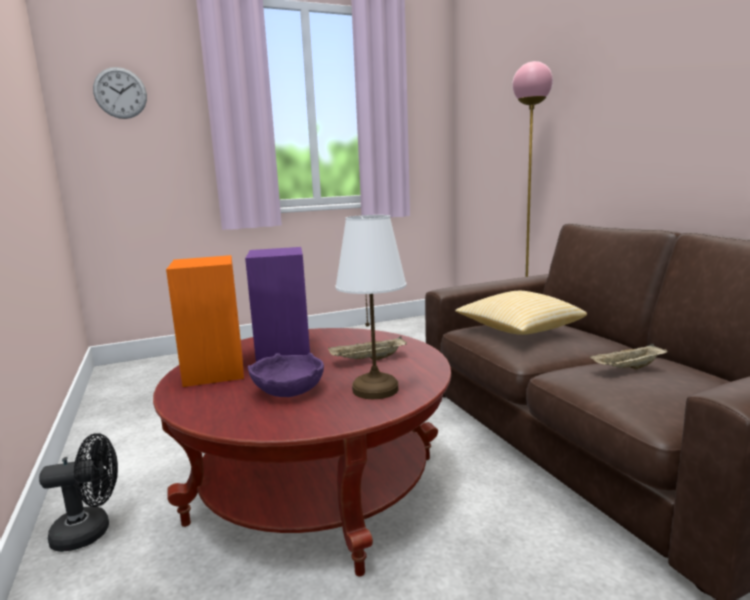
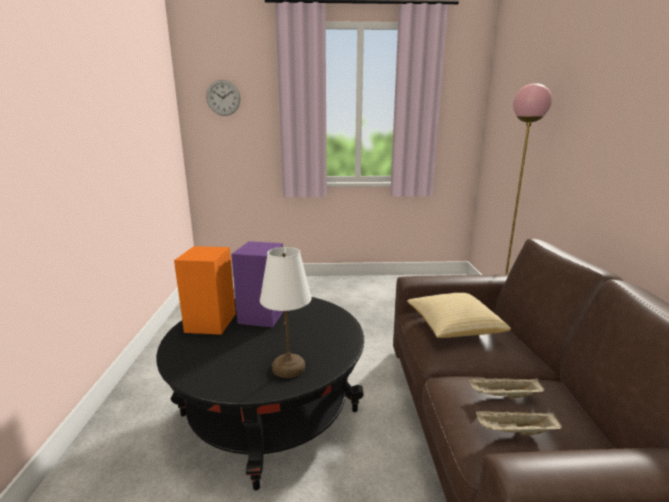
camera: 20 degrees right, 5 degrees up
(91, 532) = (135, 403): black fan -> none
(289, 391) = (237, 354): purple bowl -> none
(316, 488) = (269, 412): red coffee table -> black coffee table
(368, 360) = (307, 337): beige tray -> beige tray (515, 432)

